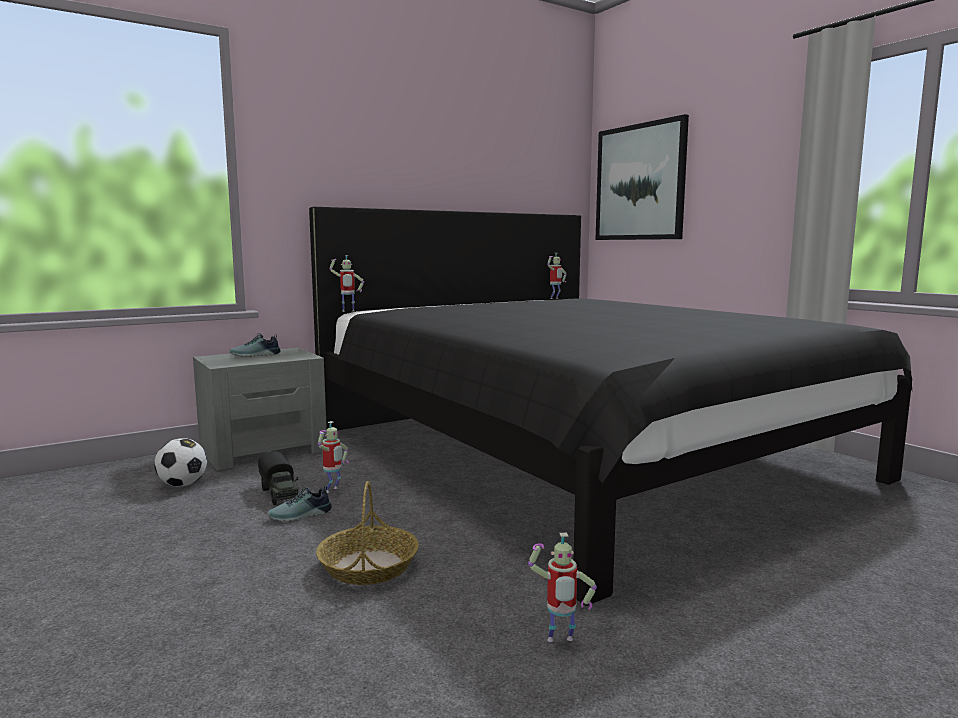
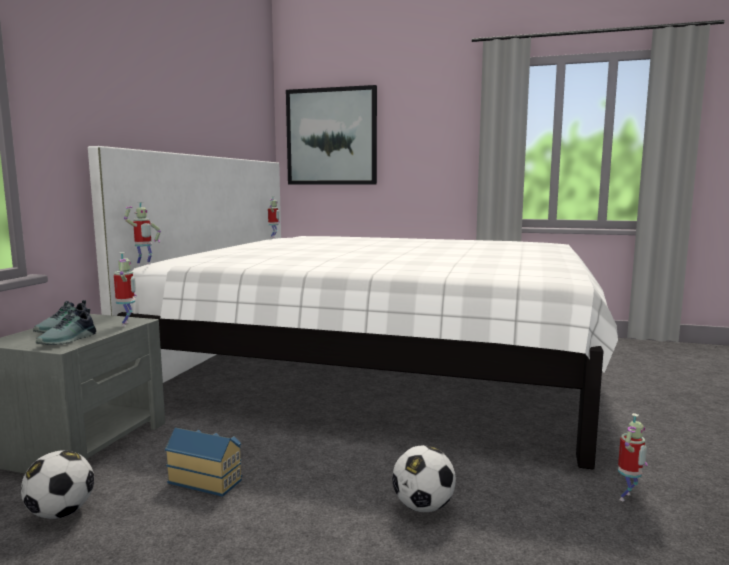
camera: 40 degrees left, 0 degrees up
(279, 494) = (206, 479): toy truck -> toy house
(300, 515) = (274, 491): shoe -> shoe (69, 340)
(333, 490) = (254, 457): toy robot -> toy robot (127, 324)
(368, 566) = (423, 507): basket -> football
(575, 453) = (379, 367): black bed -> white bed

